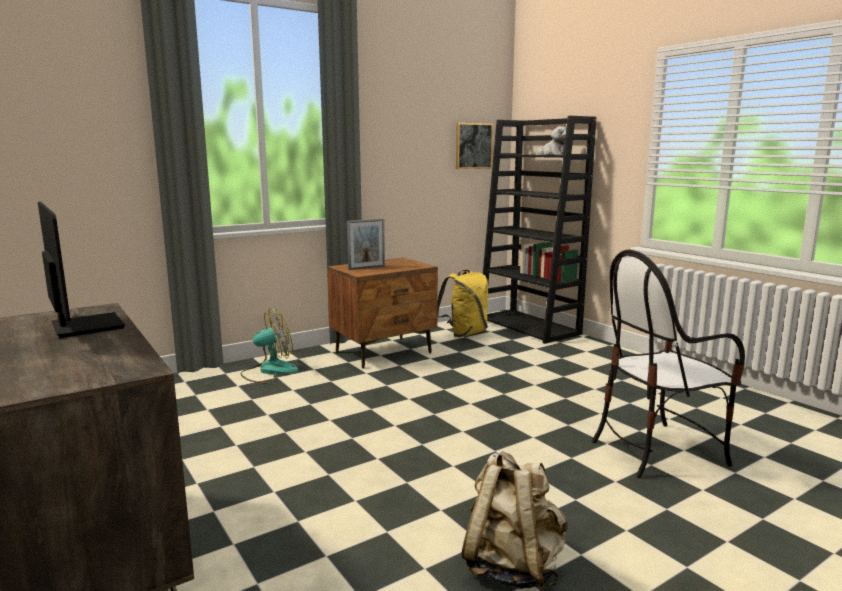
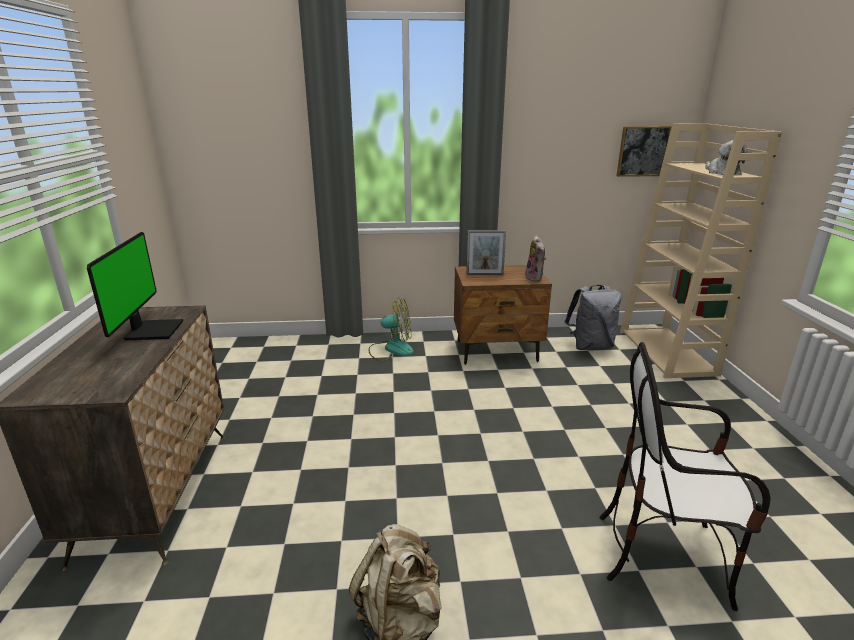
camera: 30 degrees right, 10 degrees up
(418, 265) = (535, 278): none -> plush toy
(464, 333) = (590, 346): yellow backpack -> grey backpack
(529, 327) = (667, 352): black bookcase -> beige bookcase

